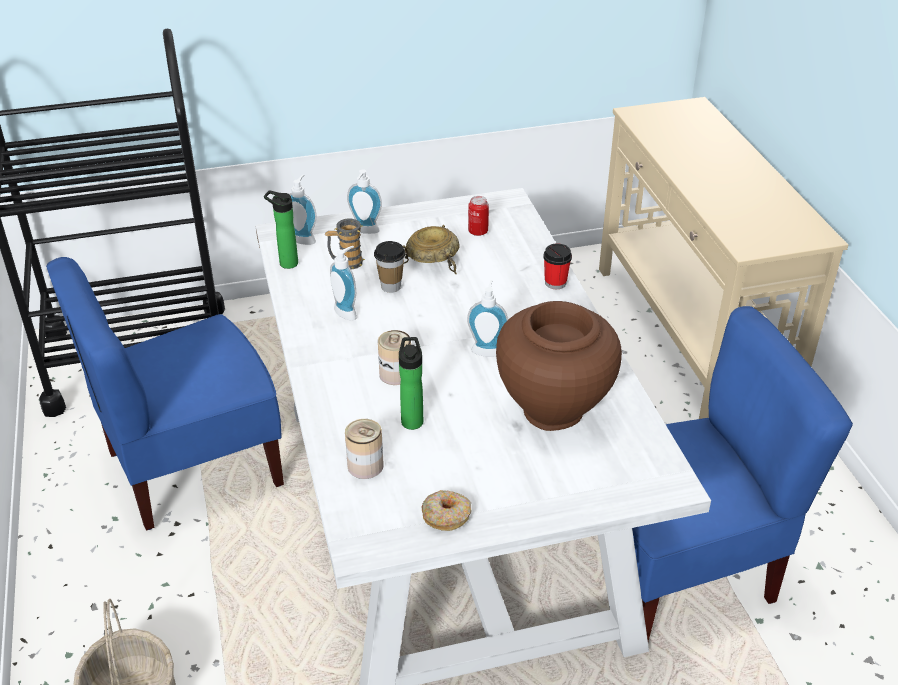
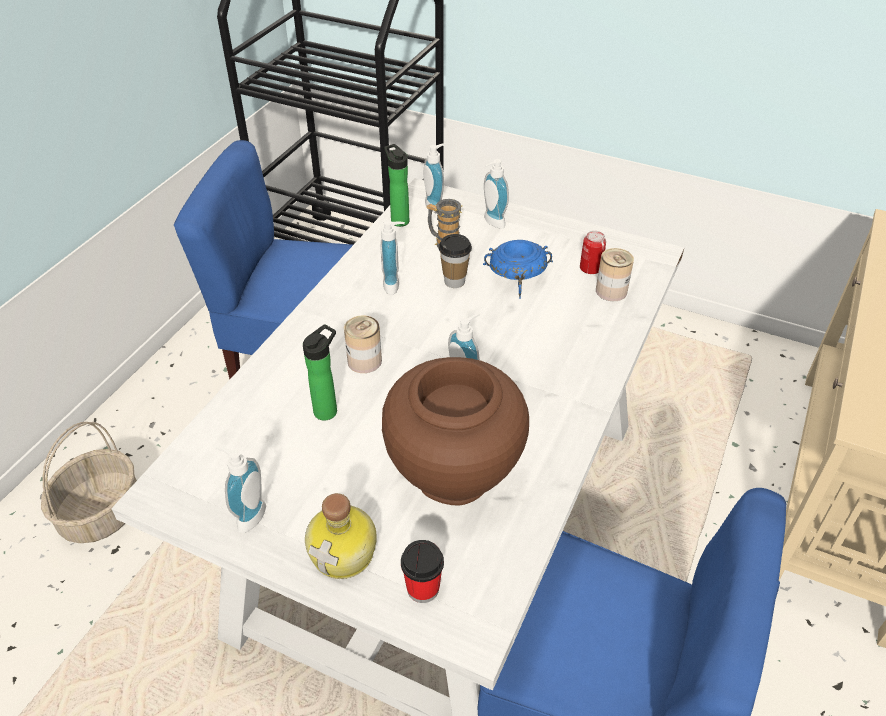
camera: 40 degrees right, 5 degrees up
(365, 465) = (245, 427): can -> can (611, 291)
(434, 260) = (519, 276): beige bowl -> blue bowl
(446, 516) = (247, 515): donut -> soap dispenser
(542, 494) = (345, 553): none -> bottle
(555, 283) = (606, 355): cup -> cup (423, 588)

